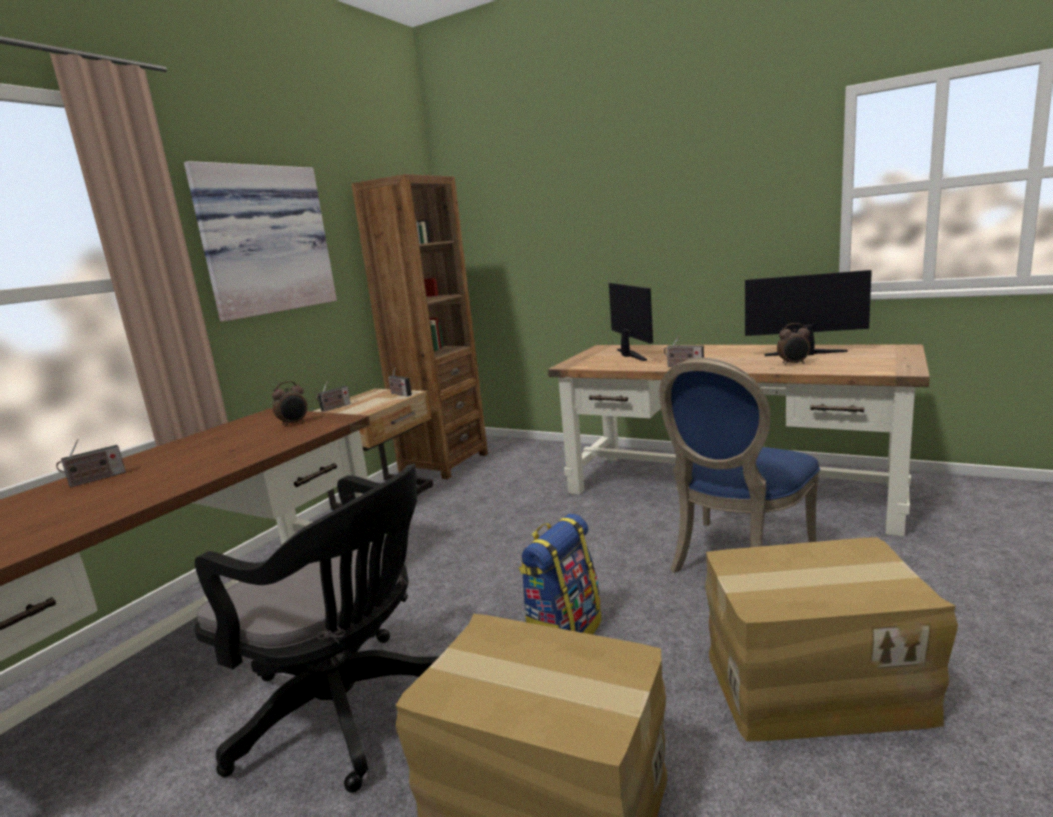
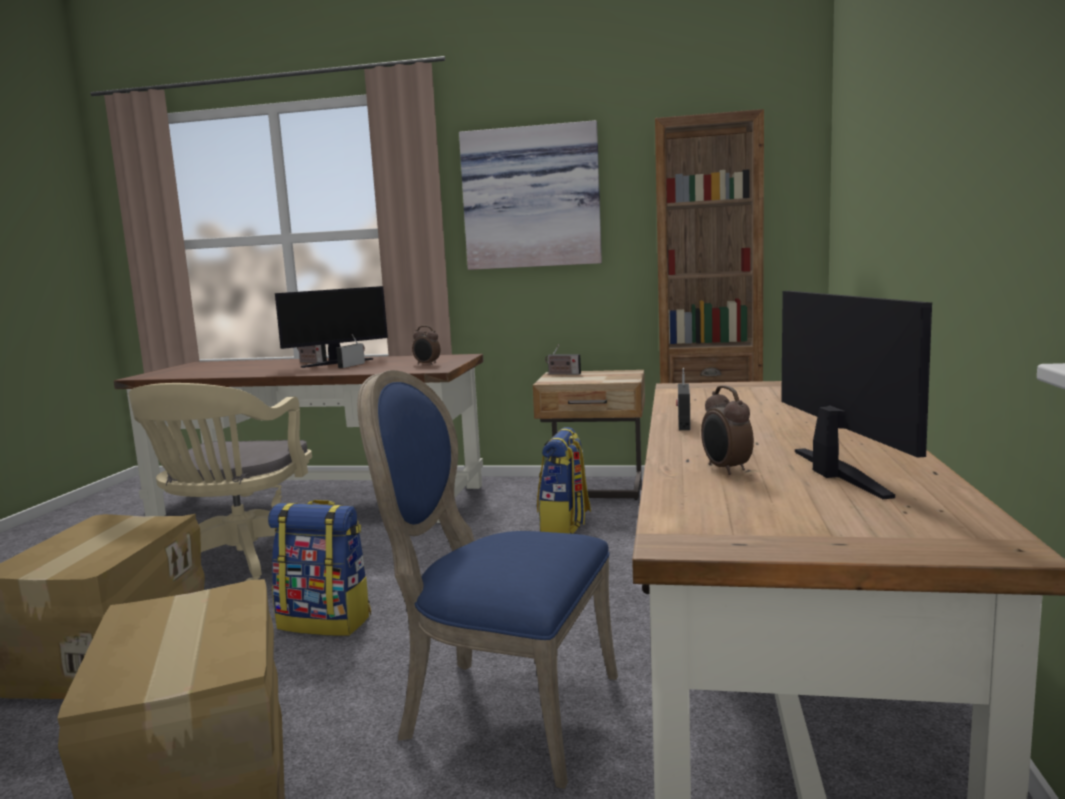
camera: 70 degrees right, 5 degrees down
(348, 712) = (239, 564): black office chair -> beige office chair
(400, 394) = (620, 378): radio -> radio (352, 365)
(450, 516) = (565, 524): none -> backpack
(629, 355) = (760, 397): monitor -> monitor (337, 363)

